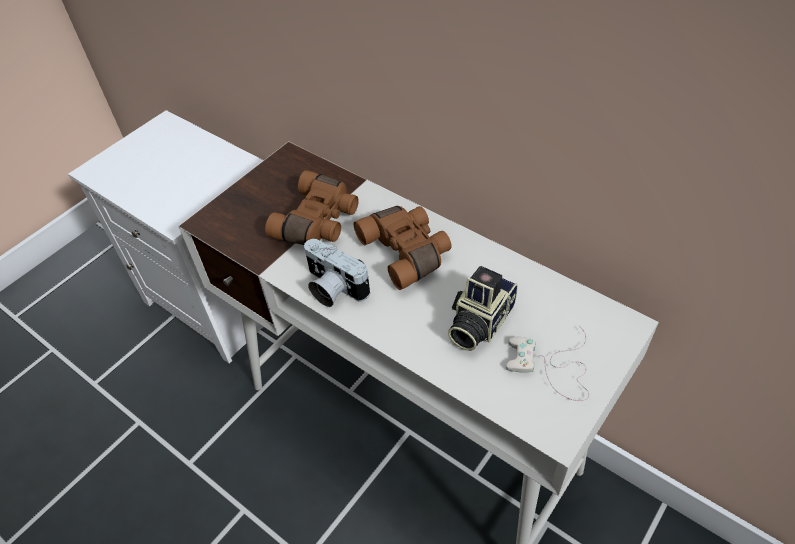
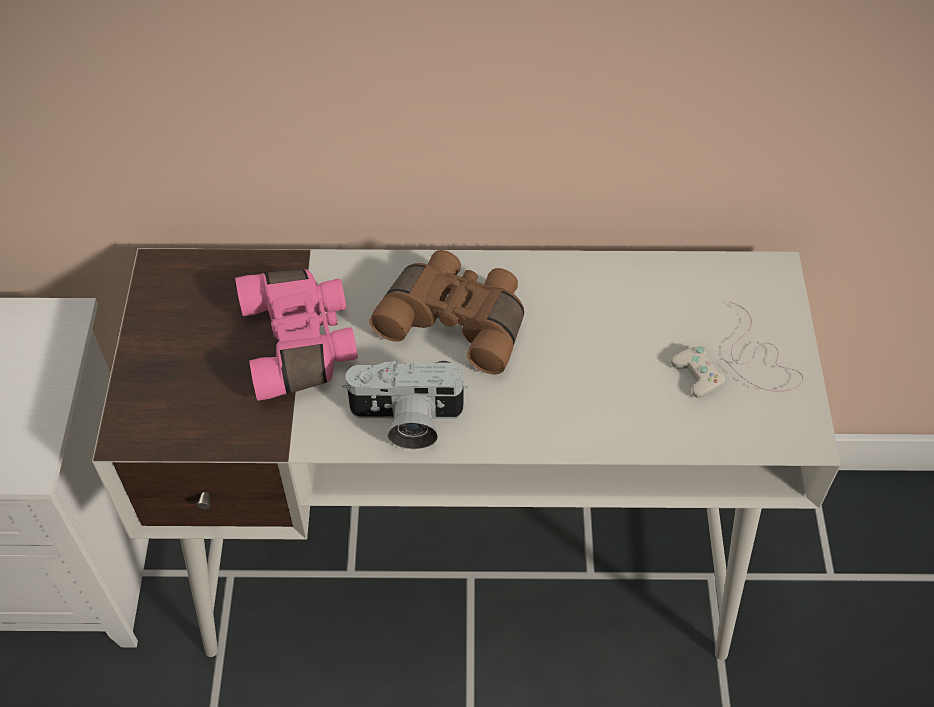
camera: 40 degrees left, 5 degrees up
(319, 222) = (301, 343): brown binoculars -> pink binoculars
(478, 322) = (618, 361): camera -> none

